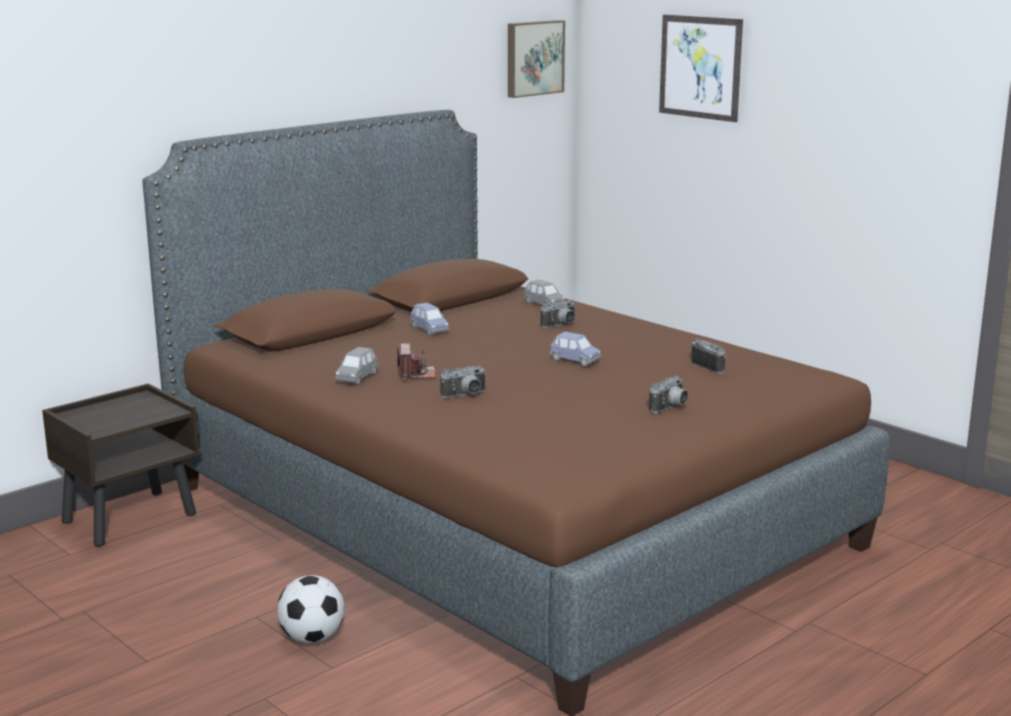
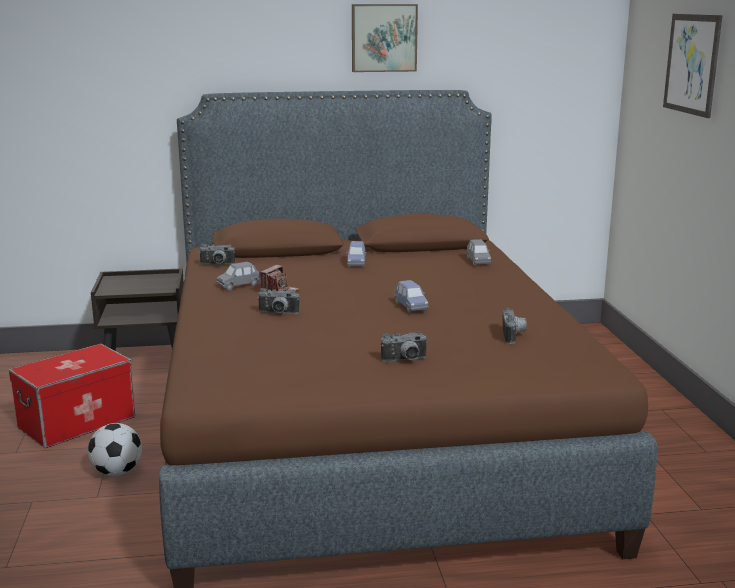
camera: 35 degrees right, 0 degrees up
(167, 607) = (77, 422): none -> storage box
(533, 58) = (572, 53): picture -> picture (383, 38)
(561, 325) = (458, 279): camera -> camera (217, 265)

